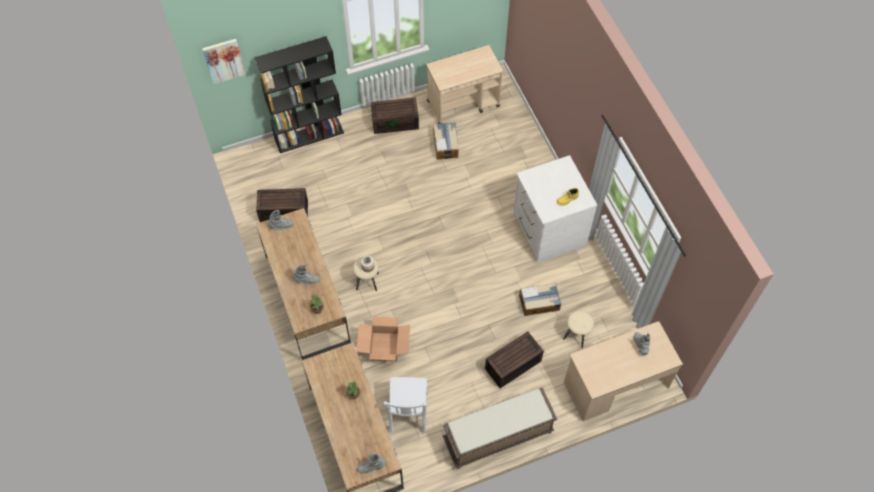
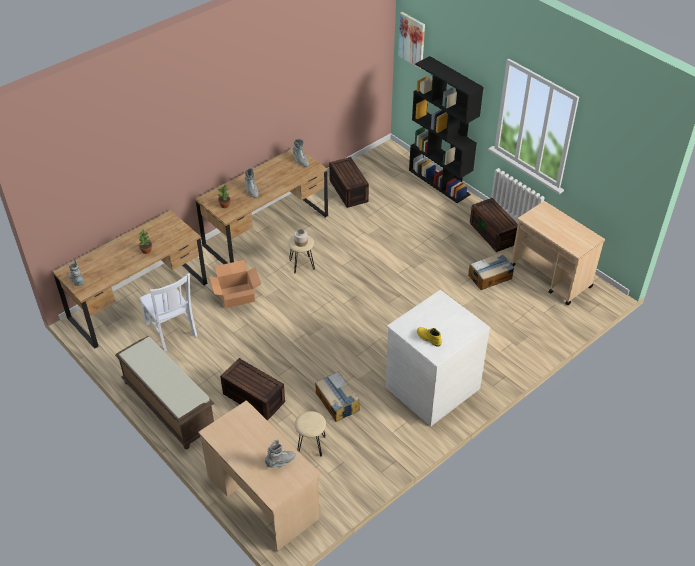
camera: 70 degrees right, 15 degrees down
(408, 414) = (172, 331): white chair -> white chair turned 105 degrees counterclockwise

